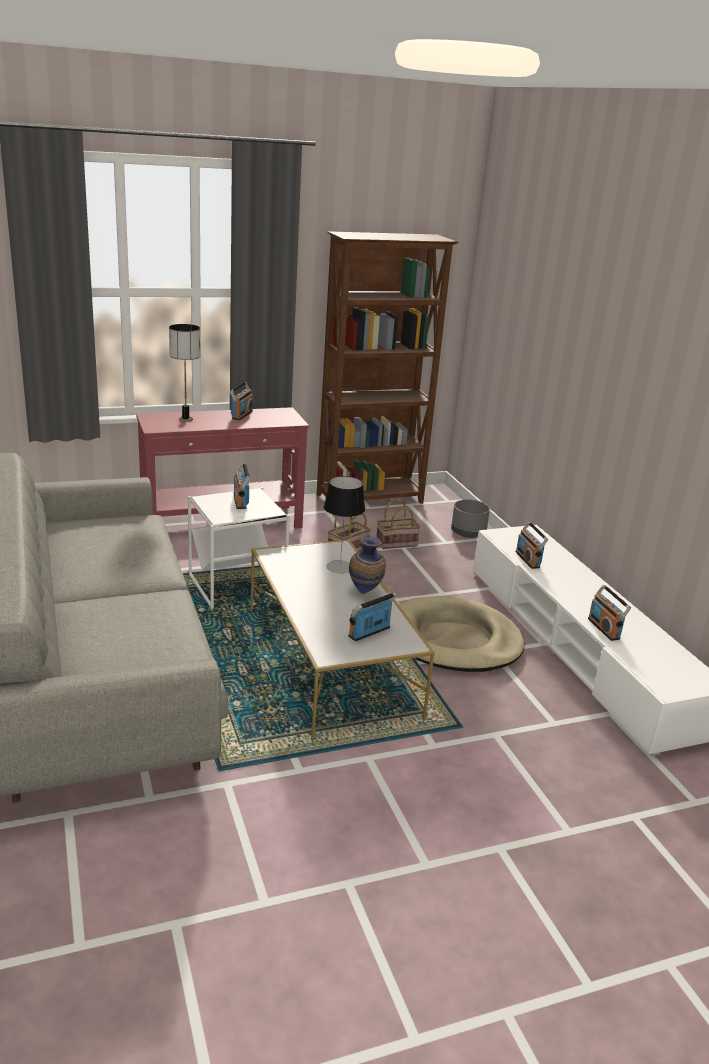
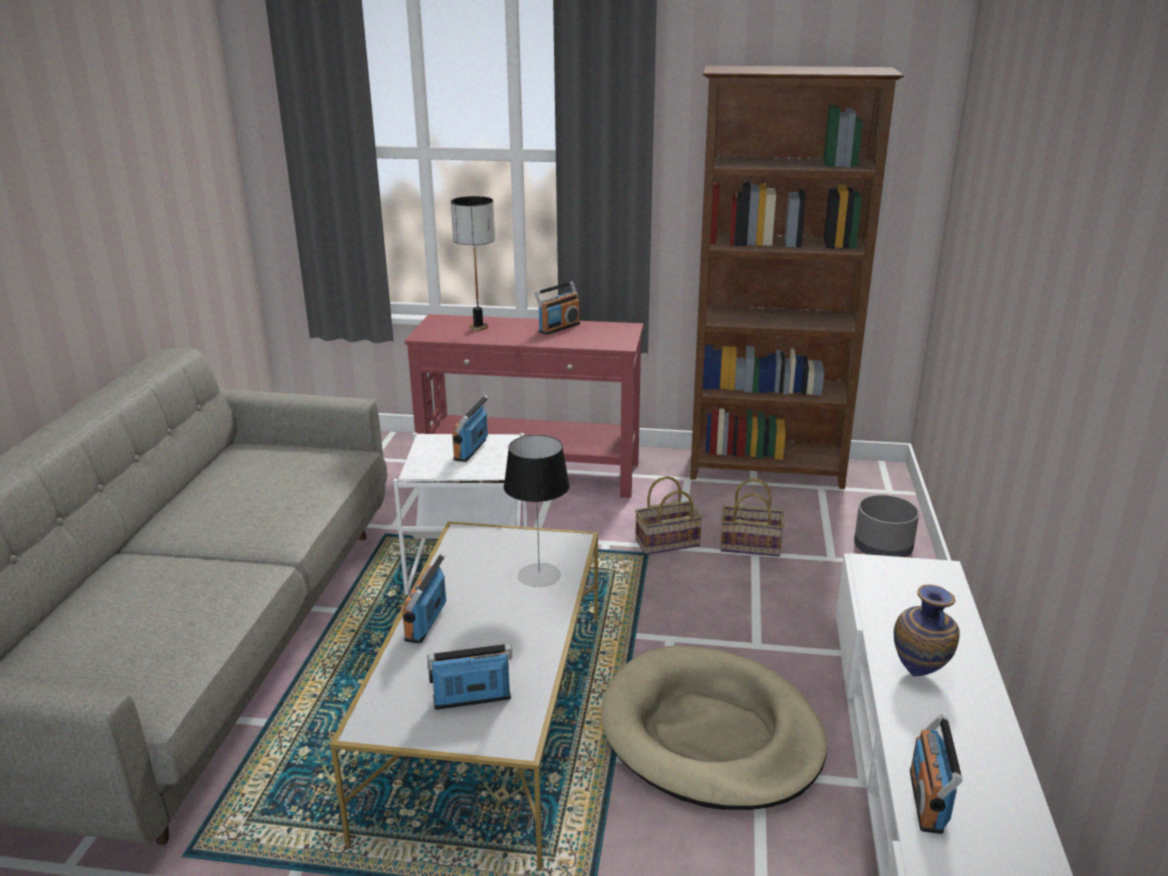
camera: 30 degrees right, 0 degrees up
(365, 592) = (535, 626): vase -> vase (920, 674)
(528, 559) = (888, 624): radio -> radio (426, 622)

